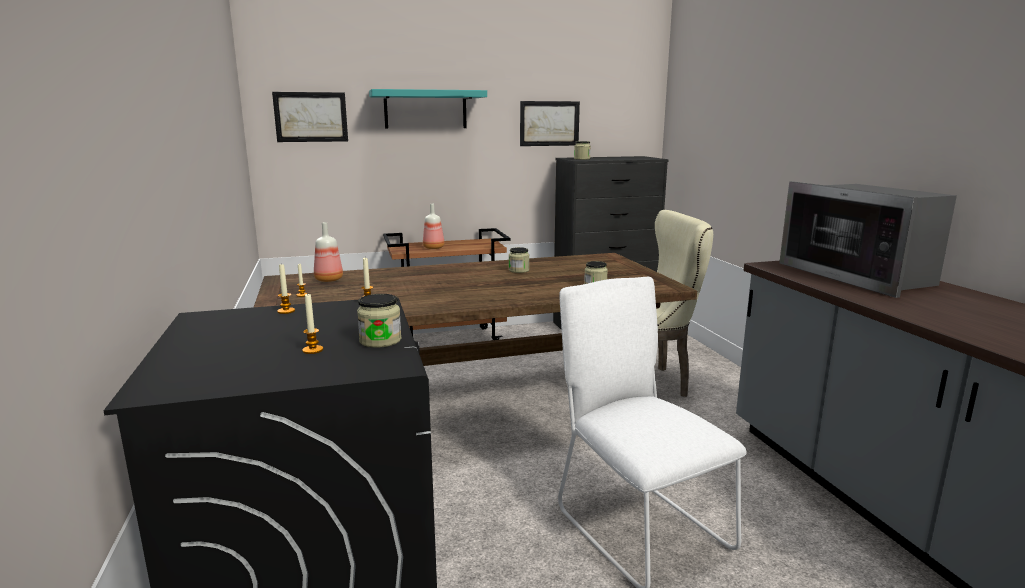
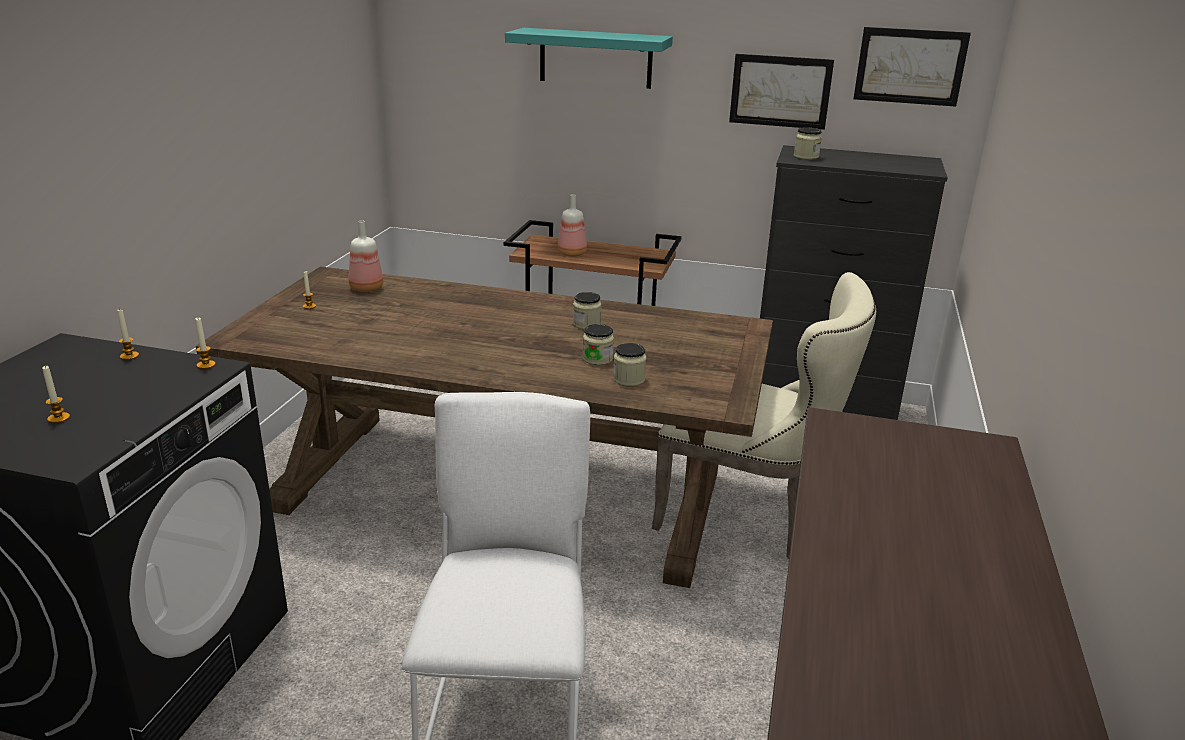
camera: 30 degrees right, 10 degrees up
(311, 117) = (451, 59): picture -> picture (910, 66)
(380, 340) = (122, 424): jar -> jar (597, 359)
(859, 275) = (927, 486): microwave -> none

